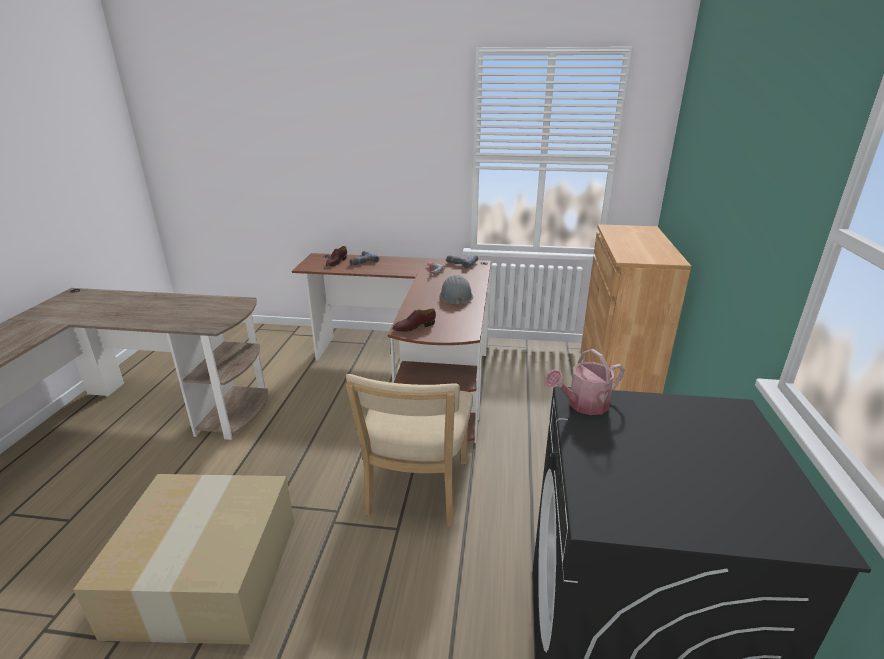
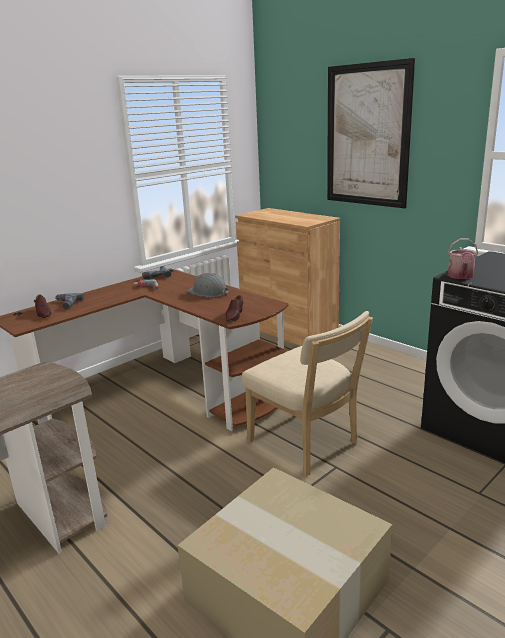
camera: 50 degrees left, 5 degrees down
(739, 156) = (367, 136): none -> picture

